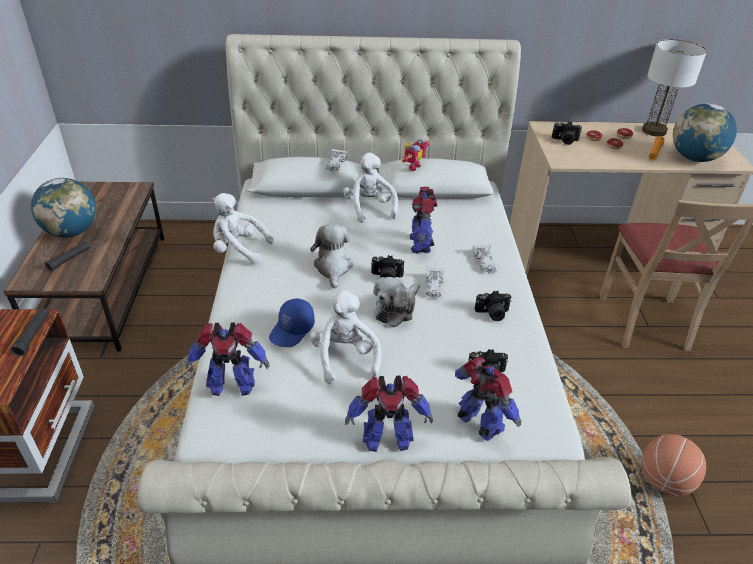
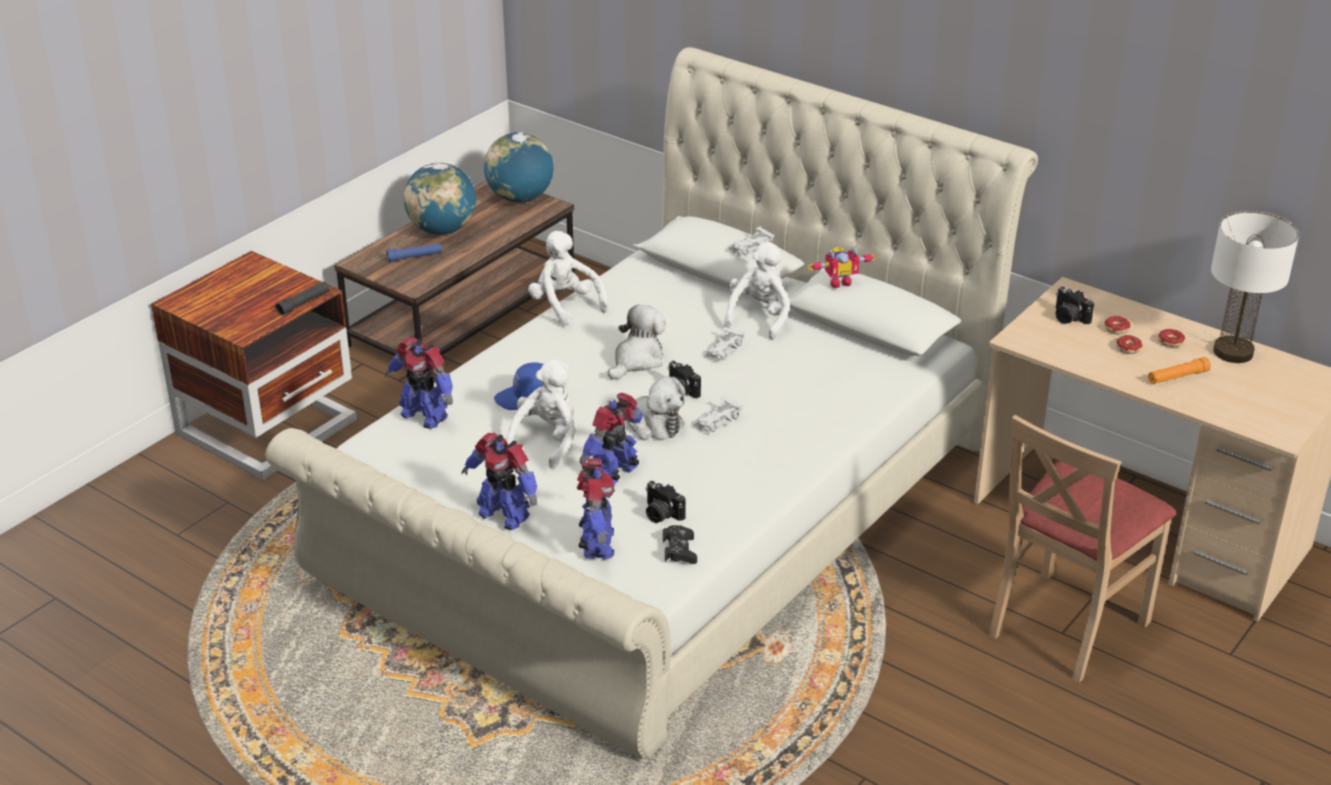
camera: 40 degrees right, 5 degrees down
(69, 259) = (415, 257): black flashlight -> blue flashlight
(396, 309) = (650, 424): plush toy -> plush toy turned 135 degrees counterclockwise
(421, 244) = (764, 376): toy robot -> toy robot (616, 474)
(484, 263) = (811, 424): white toy car -> white toy car (723, 350)
(492, 314) = (743, 471): camera -> none
(532, 396) = (679, 550): none -> black game controller
(664, 481) = (839, 763): basketball -> none
(694, 158) = (1224, 405): globe -> globe (520, 198)

